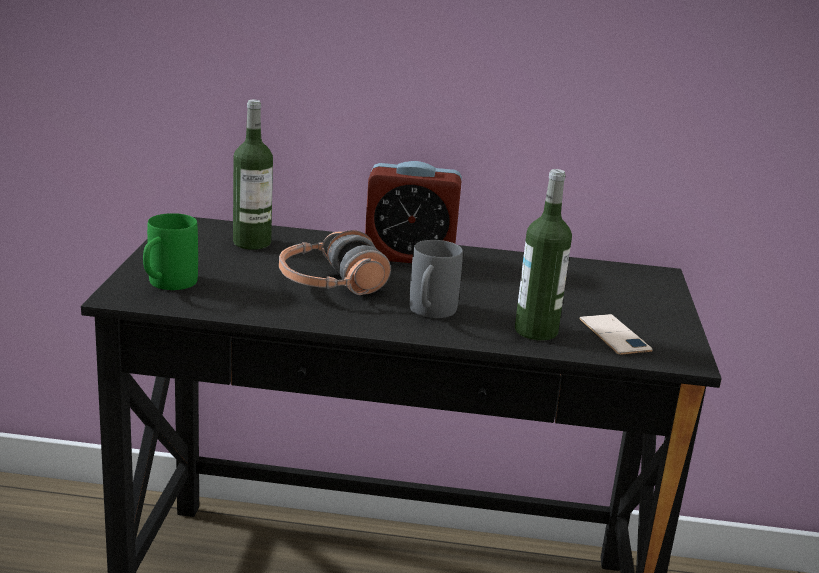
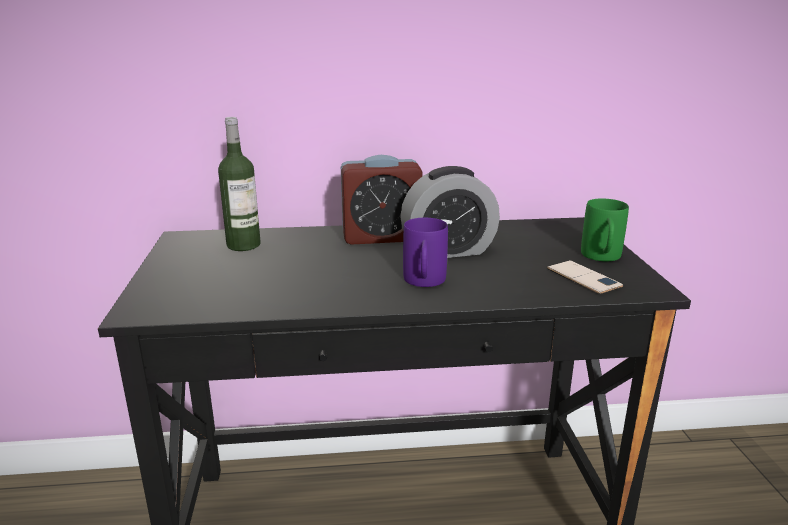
camera: 10 degrees left, 0 degrees up
(166, 285) = (178, 294): green mug -> green mug (602, 258)
(331, 285) = (328, 271): headphones -> none
(429, 313) = (424, 283): grey mug -> purple mug
(477, 283) = (448, 251): none -> alarm clock
(536, 331) = (520, 284): bottle -> none

